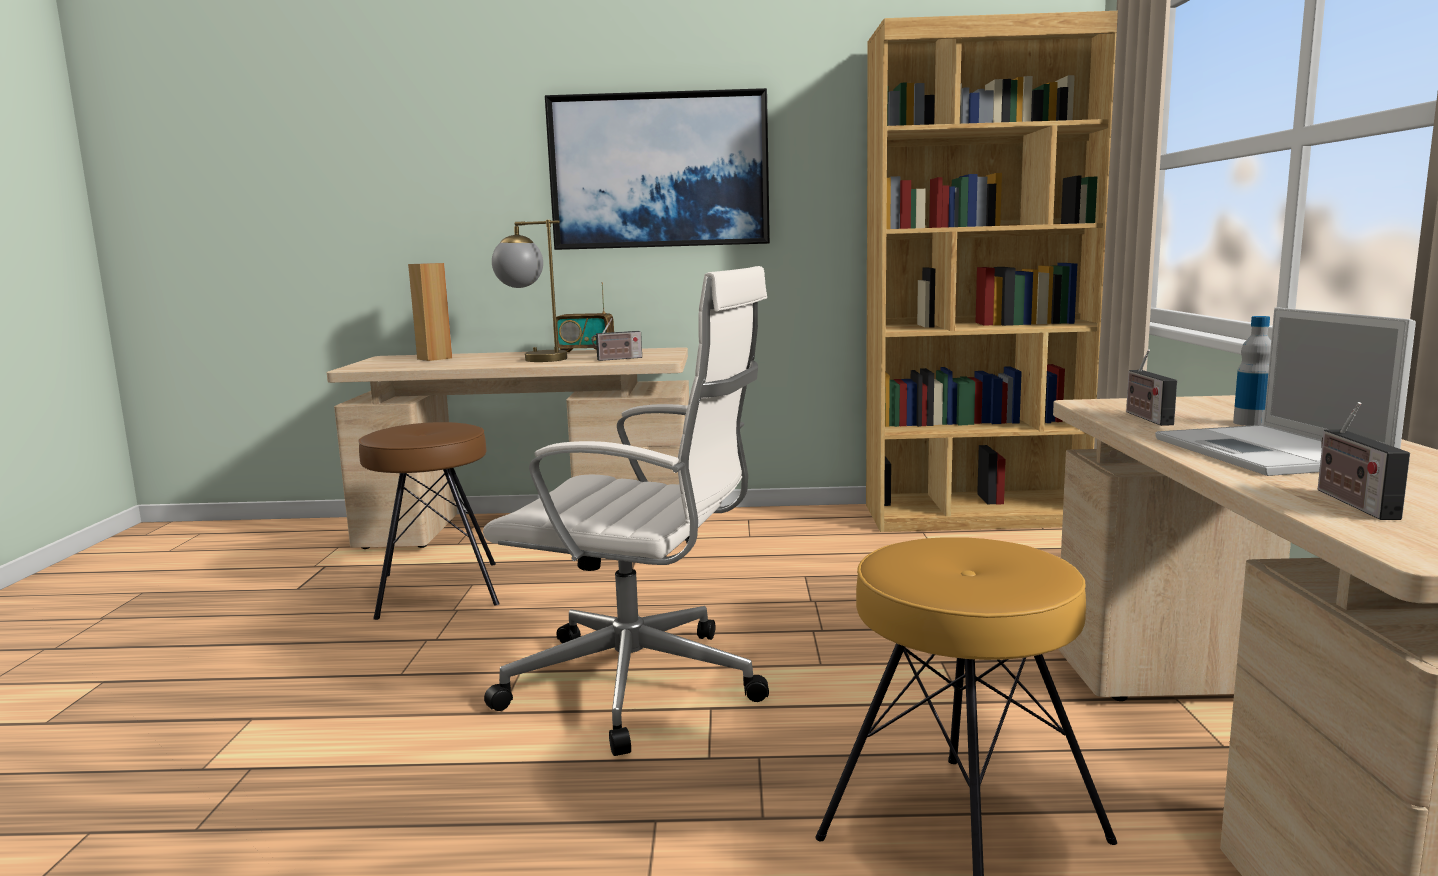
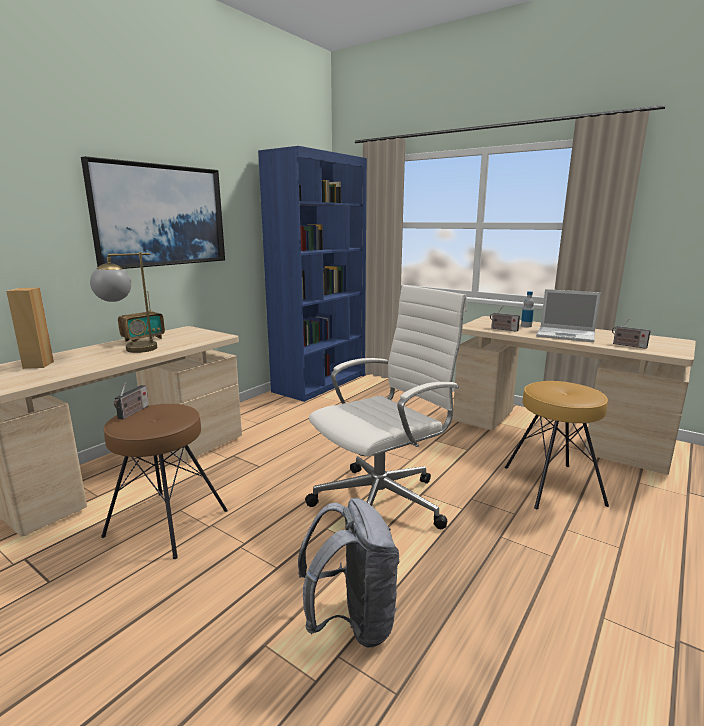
camera: 55 degrees left, 5 degrees up
(320, 756) = (352, 622): none -> grey backpack
(617, 359) = (190, 340): radio -> radio (133, 412)
(982, 516) = (322, 382): brown bookcase -> blue bookcase

